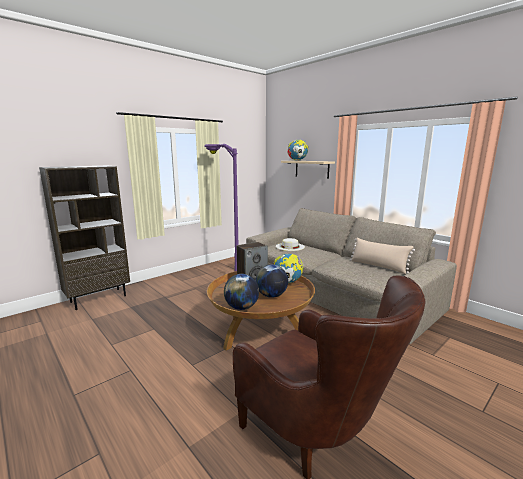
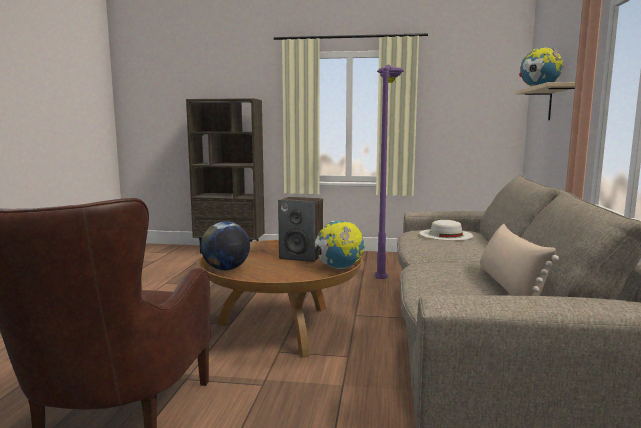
camera: 50 degrees right, 5 degrees down
(271, 296) = (281, 271): globe -> none

